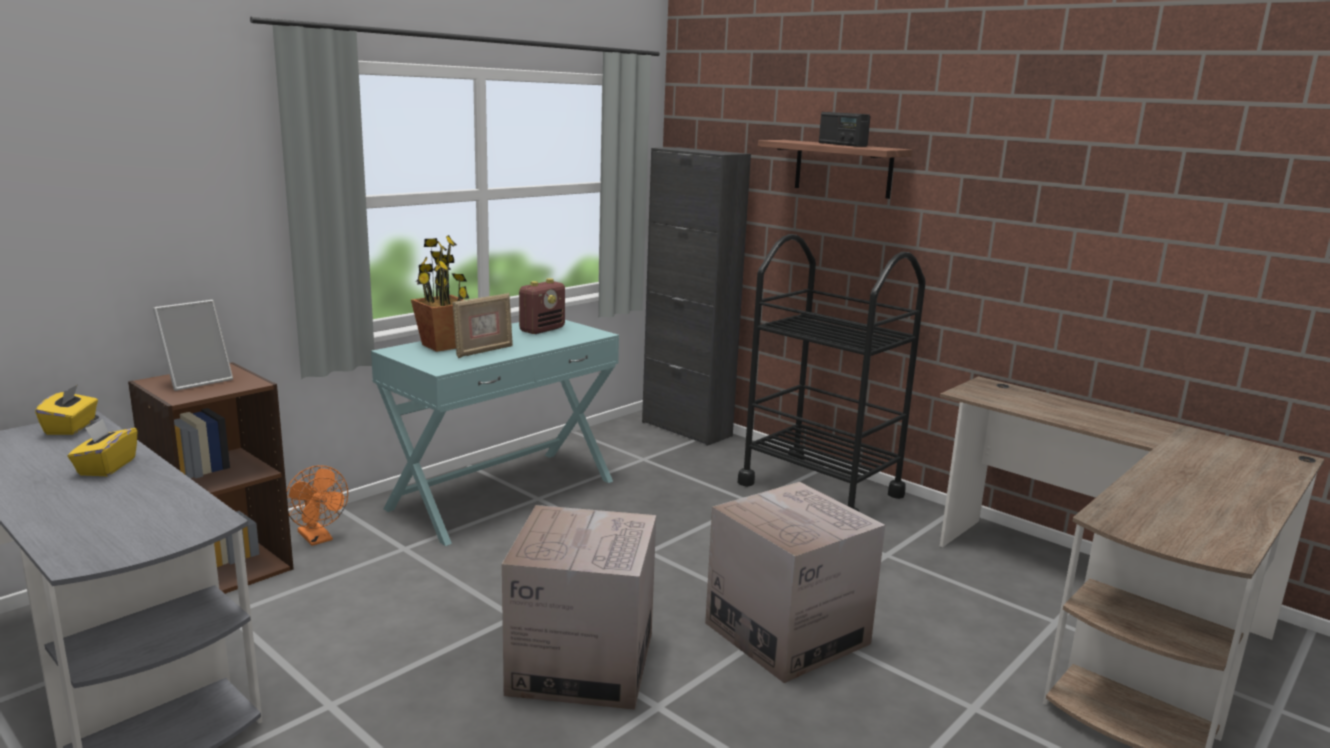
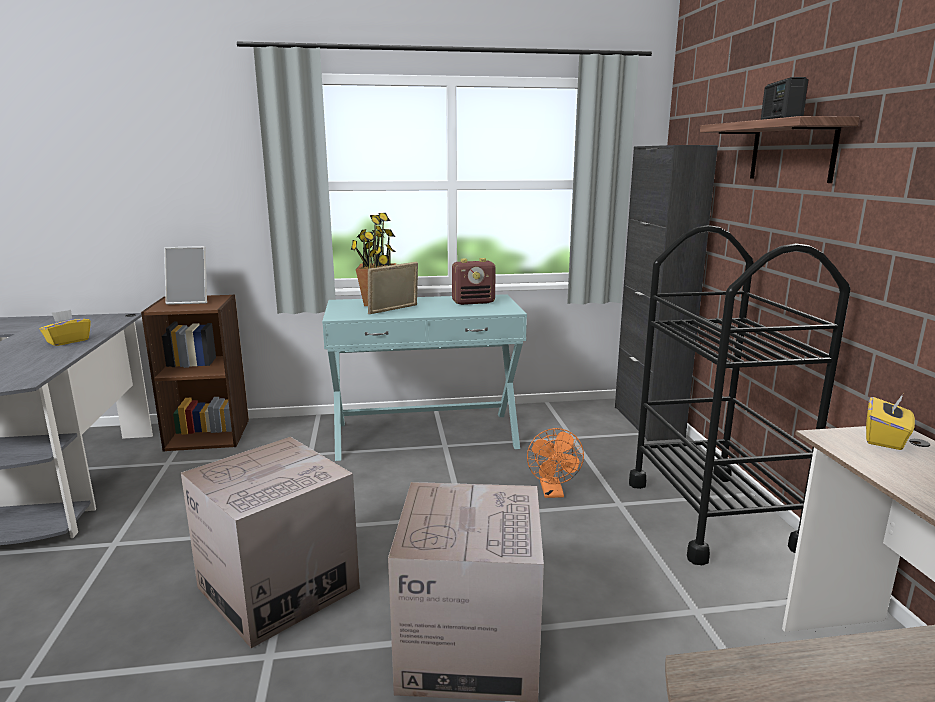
camera: 40 degrees right, 0 degrees up
(71, 427) = (109, 318): yellow tissue box -> yellow tissue box (885, 439)
(318, 539) = (277, 432): orange fan -> orange fan (553, 493)
(483, 351) = (394, 310): picture frame -> picture frame turned 150 degrees clockwise

